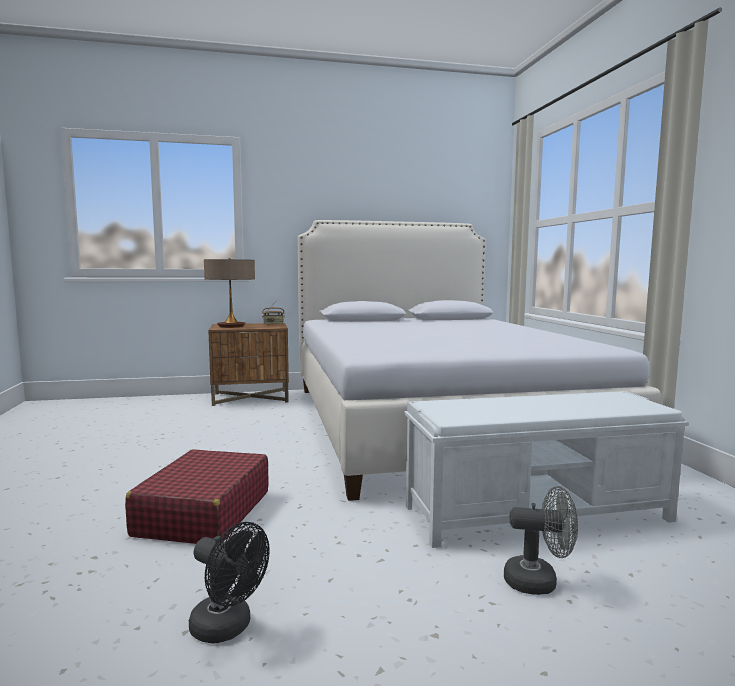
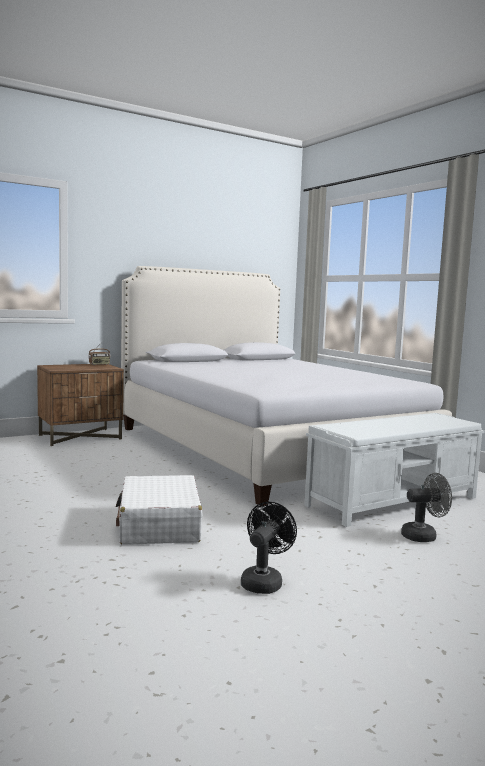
camera: 20 degrees left, 0 degrees up
(203, 513) = (159, 524): red suitcase -> white suitcase
(228, 628) = (264, 581): black fan -> black fan turned 75 degrees counterclockwise
(231, 326) = (63, 367): table lamp -> none

